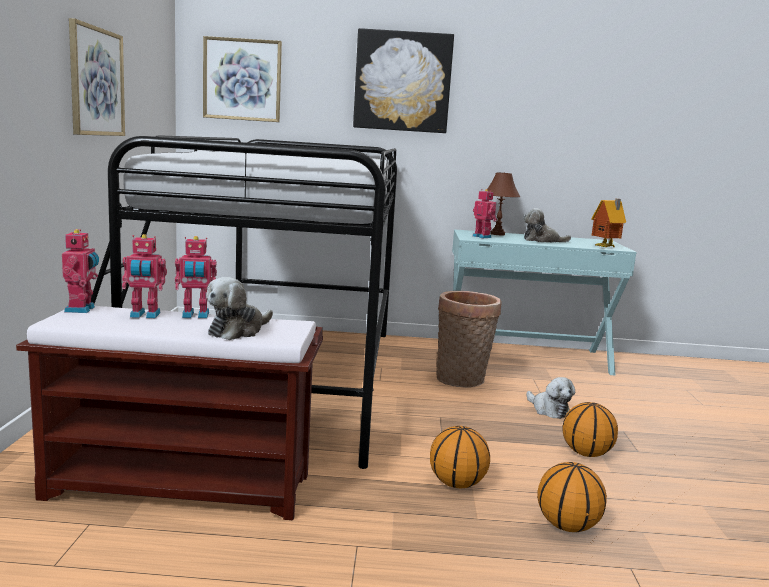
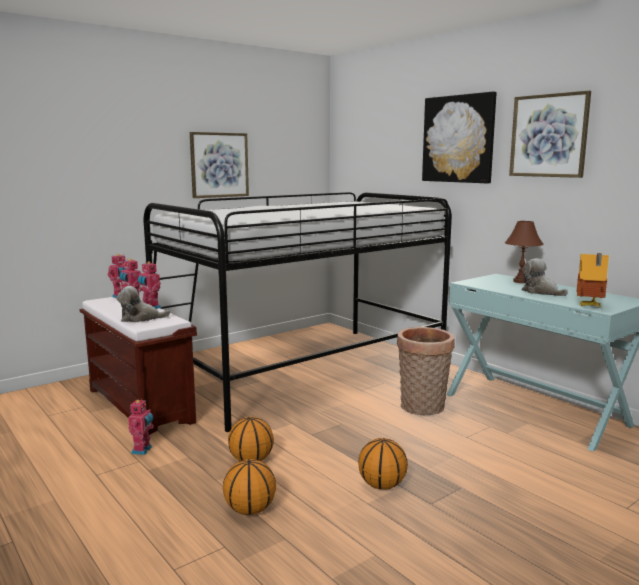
camera: 50 degrees right, 0 degrees up
(242, 80) = (361, 148): picture -> picture (549, 136)
(482, 237) = (488, 282): toy robot -> toy robot (143, 450)
(549, 410) = (437, 450): plush toy -> none

